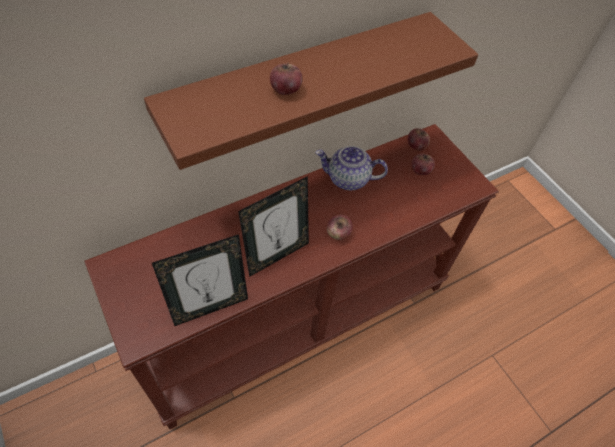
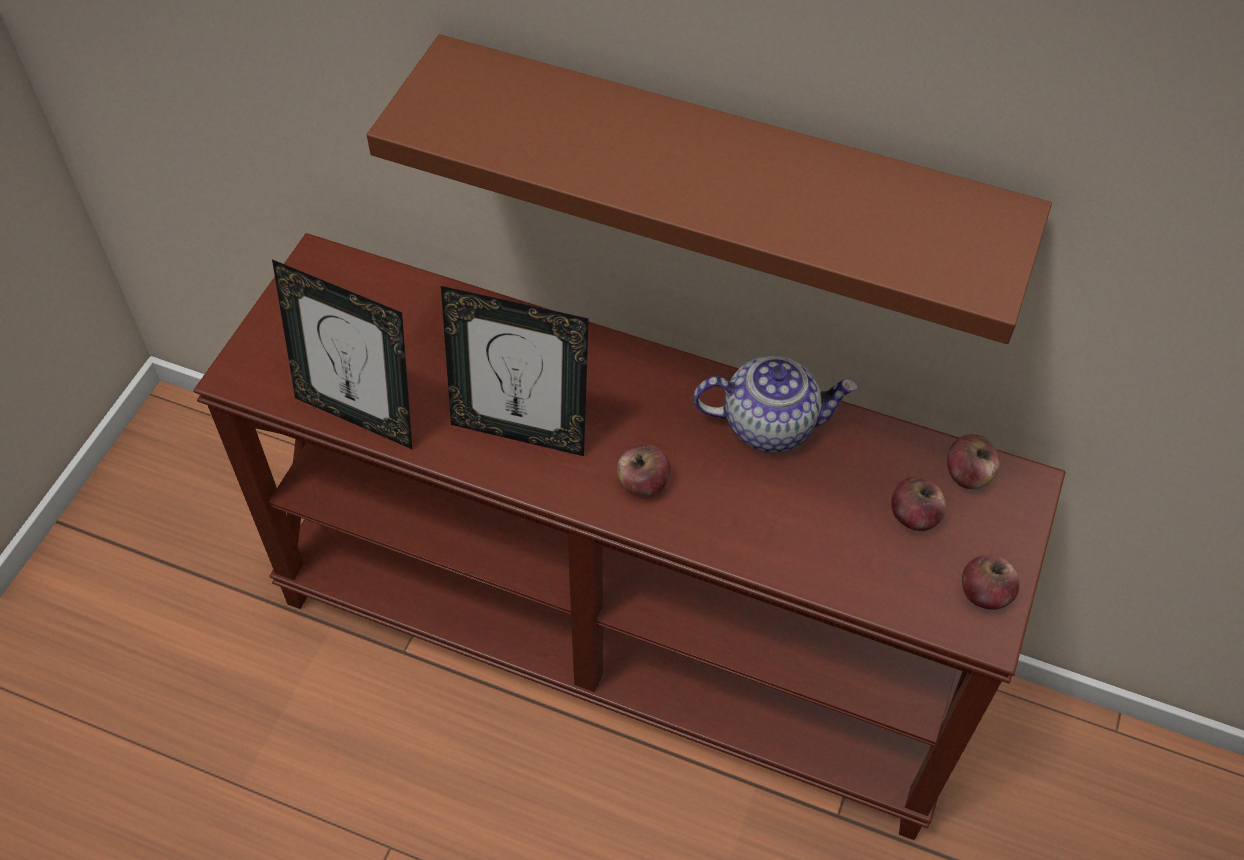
camera: 55 degrees right, 0 degrees up
(285, 90) = (617, 150): apple -> apple (984, 594)
(347, 179) = (770, 423): teapot -> teapot turned 120 degrees clockwise

